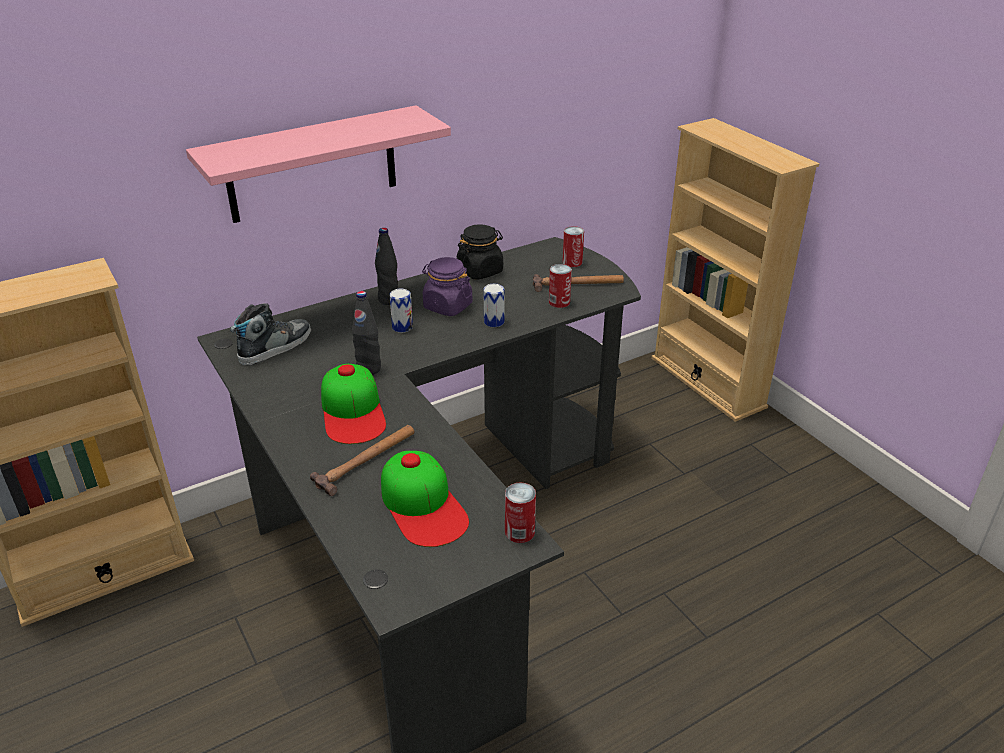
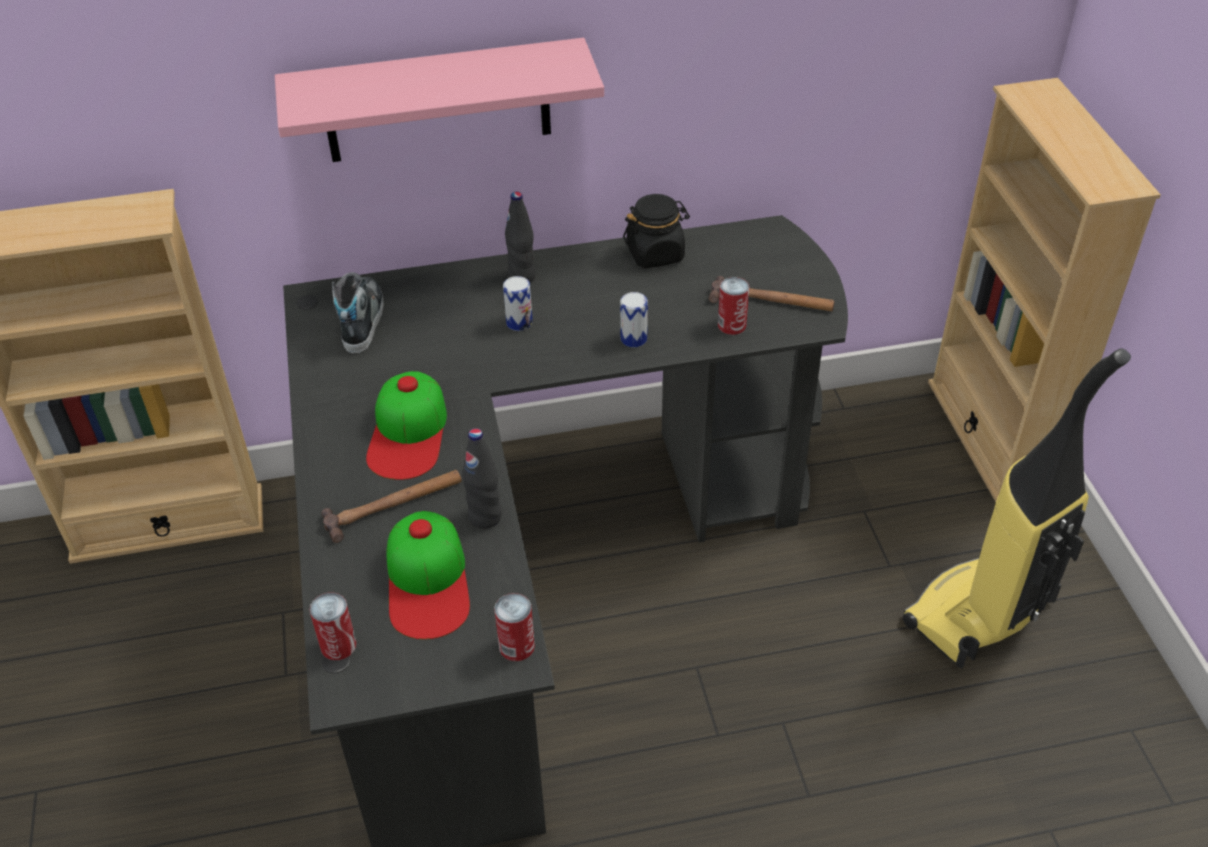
camera: 20 degrees right, 10 degrees up
(275, 347) = (362, 320): shoe -> shoe turned 60 degrees counterclockwise
(368, 369) = (452, 376): black bottle -> black bottle (485, 517)
(447, 306) = (588, 302): purple jar -> none
(572, 262) = (782, 263): can -> can (338, 645)
(759, 490) = (980, 615): none -> vacuum cleaner

